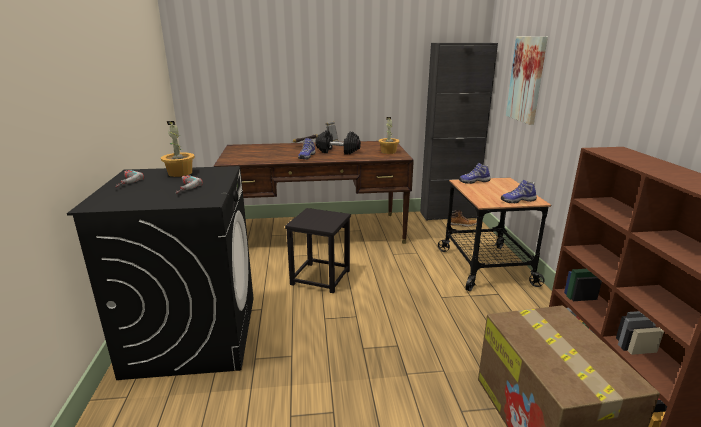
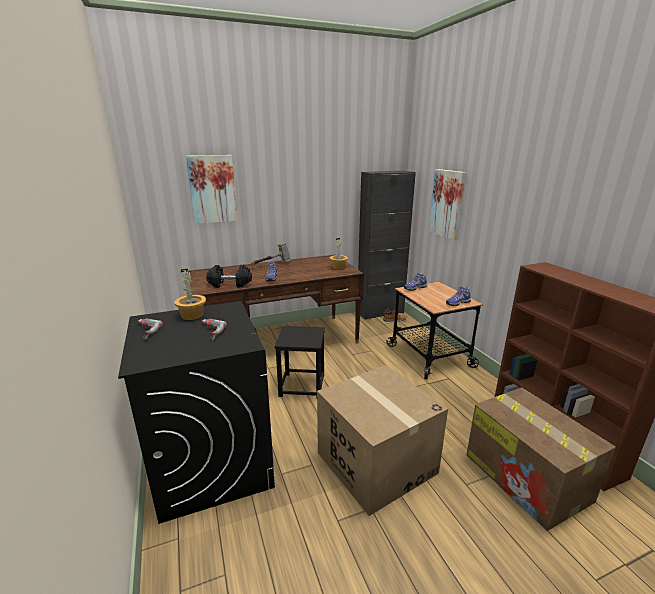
camera: 15 degrees left, 0 degrees up
(257, 57) = (212, 189): none -> picture
(337, 151) = (295, 270): black dumbbell -> black dumbbell (230, 284)
(363, 367) = (375, 462): none -> cardboard box

